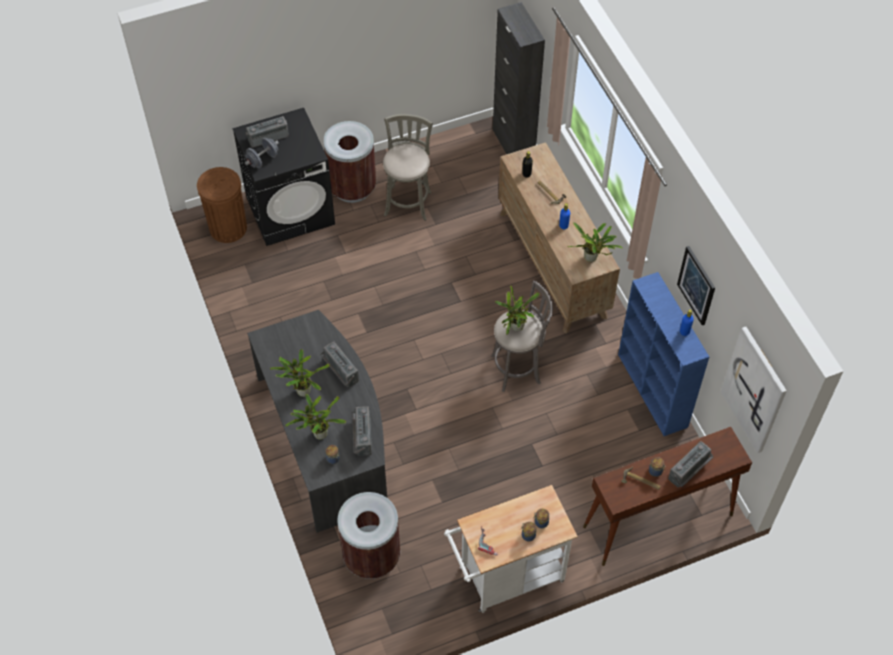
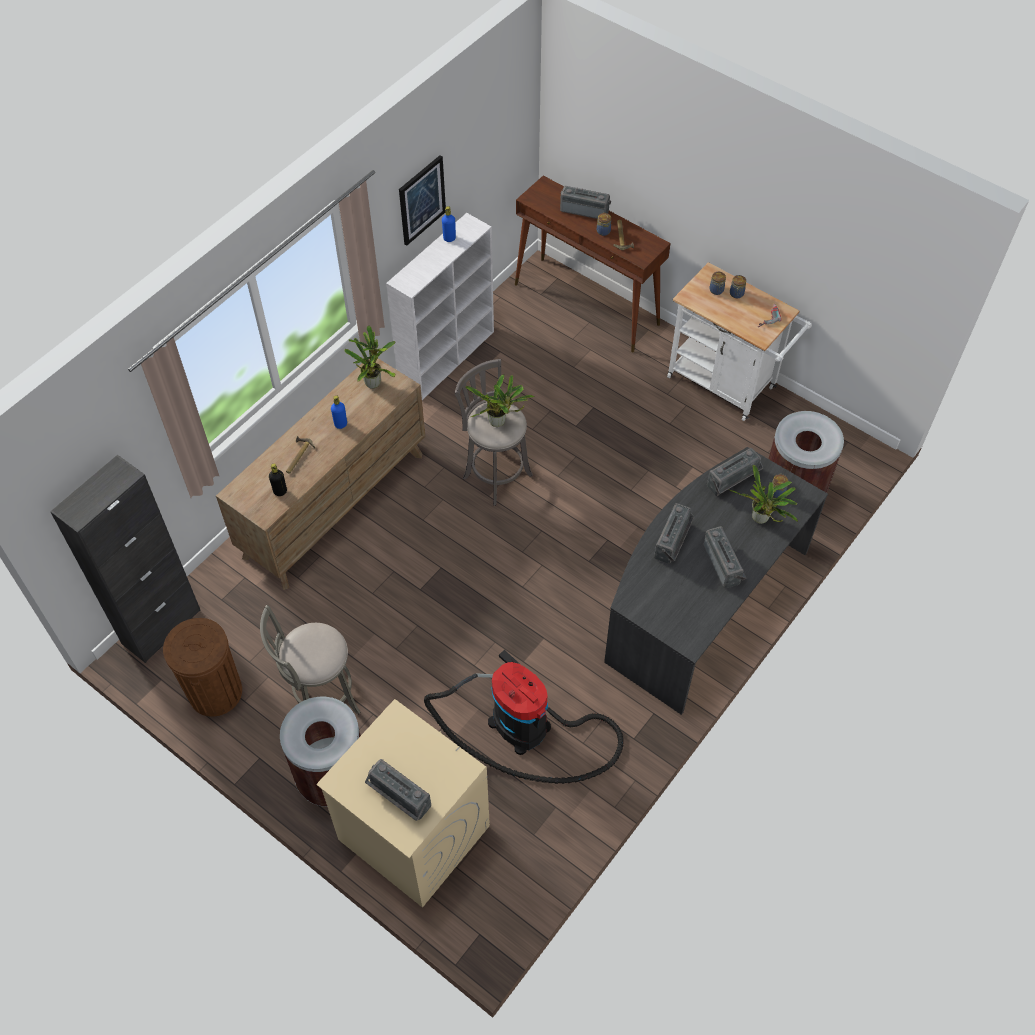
camera: 120 degrees left, 0 degrees up
(228, 228) = (489, 895): brown trash can -> brown trash can (215, 692)
(263, 160) = (443, 778): grey dumbbell -> none
(290, 210) = (413, 832): black washing machine -> beige washing machine
(302, 390) = (724, 563): potted plant -> radio
(311, 292) = (525, 729): none -> vacuum cleaner
(653, 391) = (447, 357): blue bookcase -> white bookcase
(755, 390) = (507, 137): picture -> none

